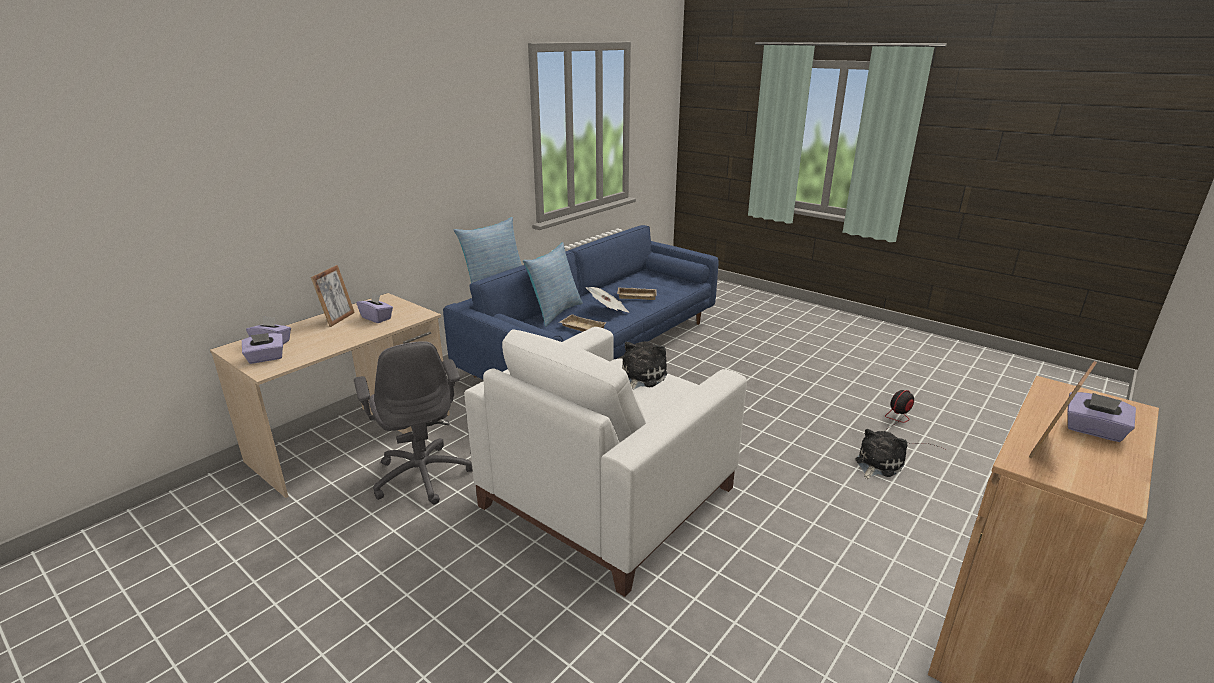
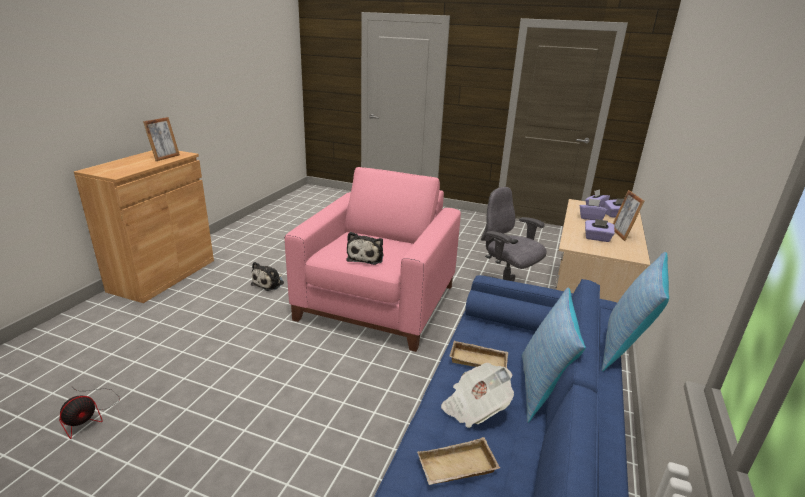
camera: 160 degrees right, 0 degrees up
(609, 494) = (377, 303): white armchair -> pink armchair
(877, 464) = (160, 358): plush toy -> plush toy (269, 283)
(1093, 430) = (132, 162): purple tissue box -> purple tissue box (590, 218)

